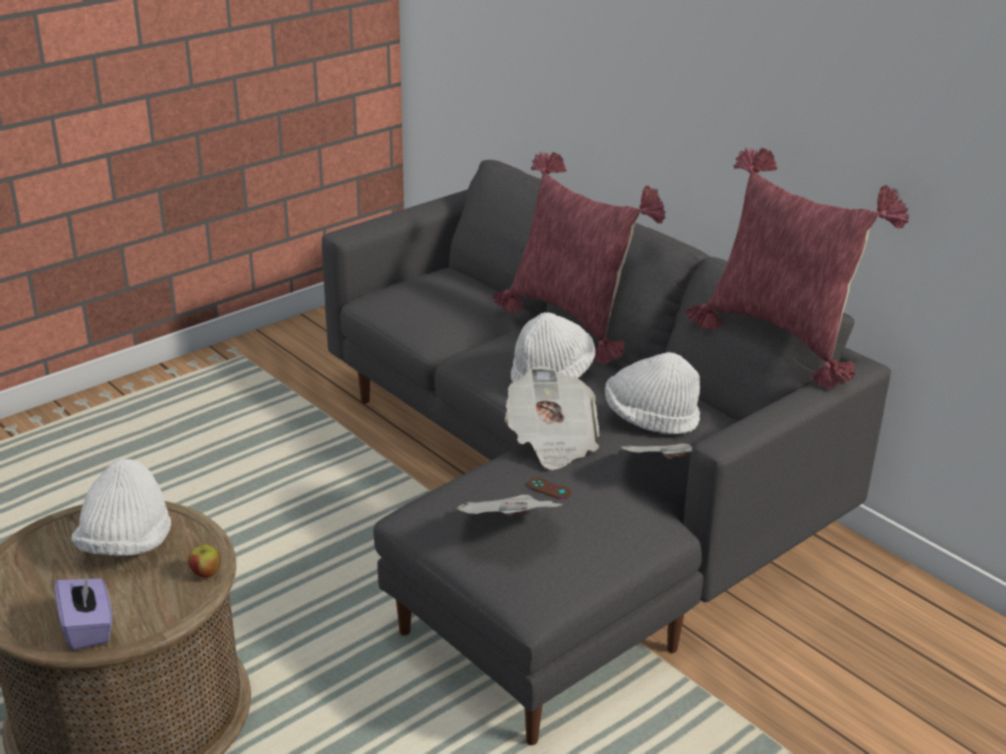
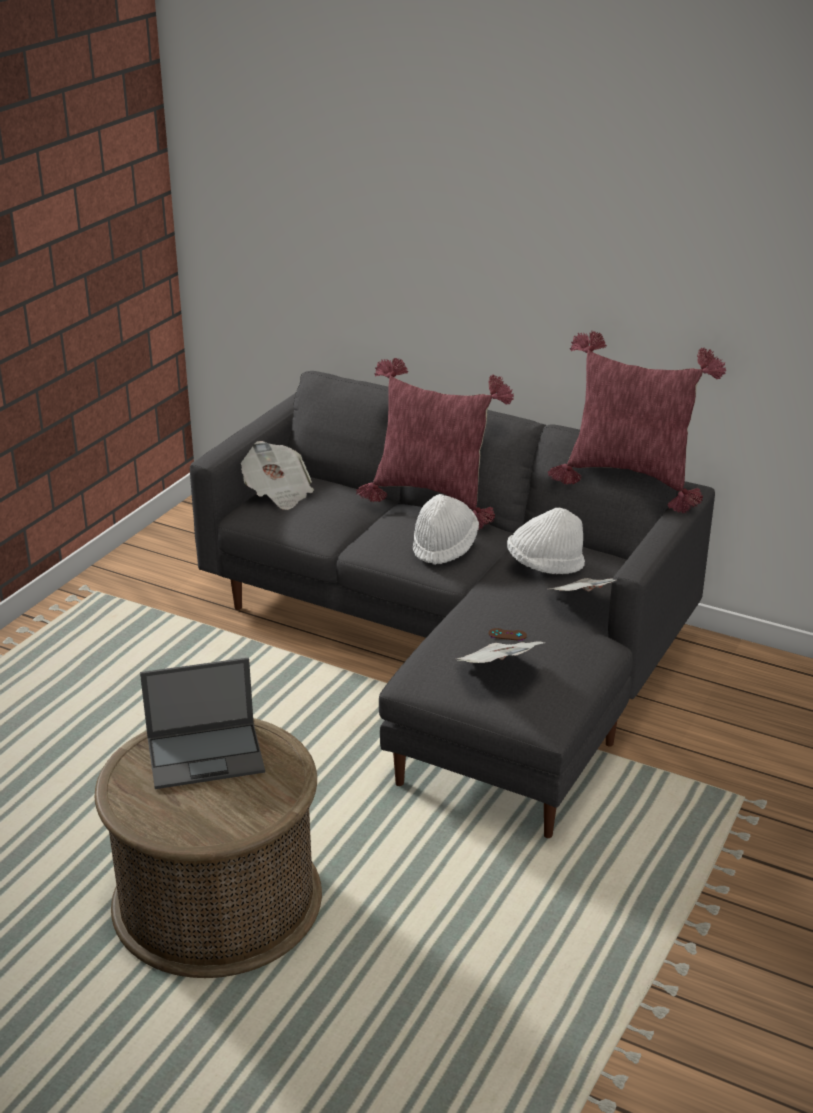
camera: 20 degrees left, 0 degrees up
(88, 628) = (230, 822): purple tissue box -> none
(126, 545) = (207, 755): white hat -> laptop
(205, 573) = (289, 760): apple -> none
(552, 441) = (483, 598): newspaper -> newspaper (277, 493)

